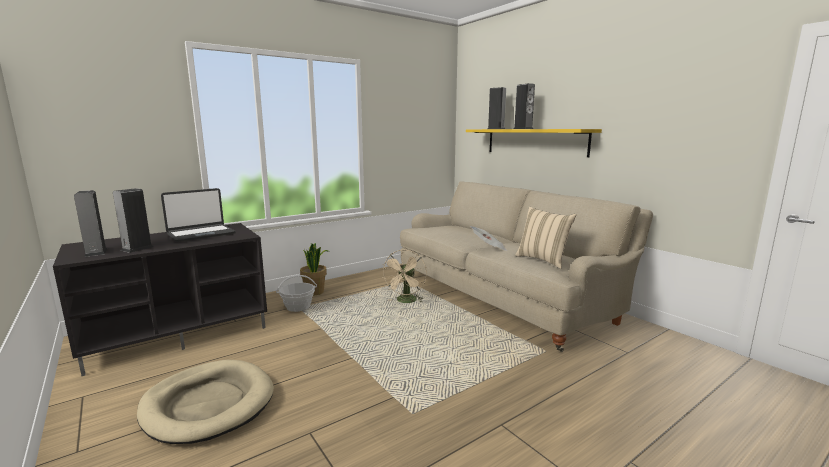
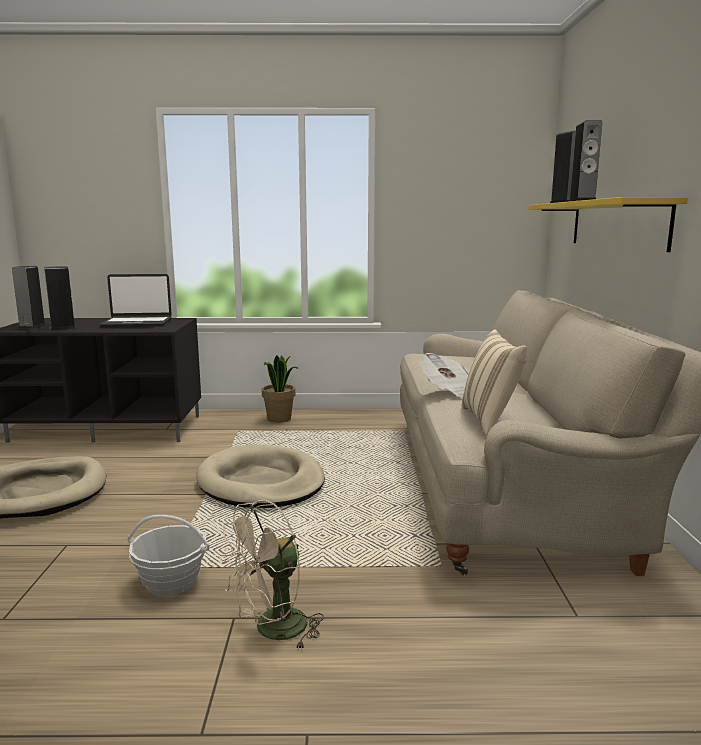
camera: 35 degrees right, 0 degrees up
(298, 307) = (239, 430): basket -> basket (171, 581)
(376, 338) = (261, 482): none -> beige dog bed
(406, 301) = (361, 453): beige fan -> beige fan (272, 631)

